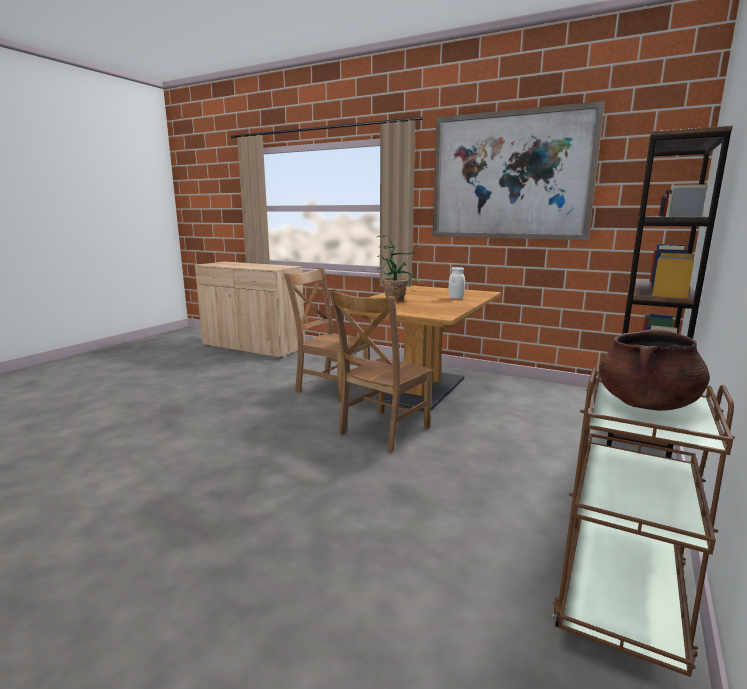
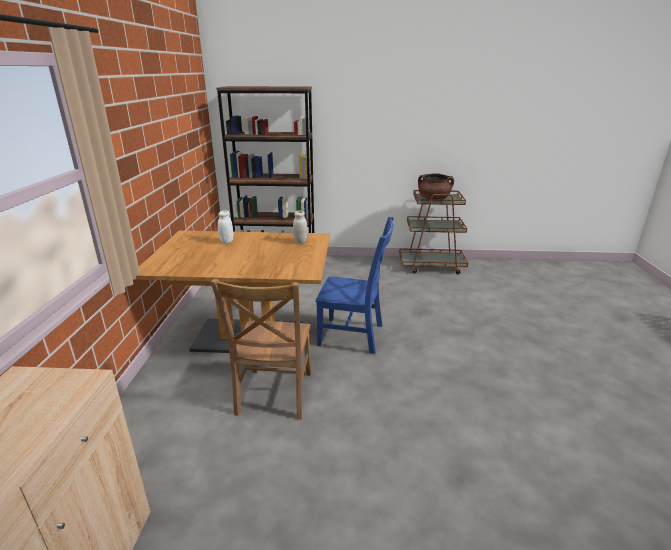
camera: 115 degrees left, 10 degrees up
(382, 431) = (354, 336): brown chair -> blue chair
(397, 299) = (251, 261): potted plant -> none
(432, 311) = (300, 241): none -> white jar
(510, 176) = (151, 111): picture -> none

